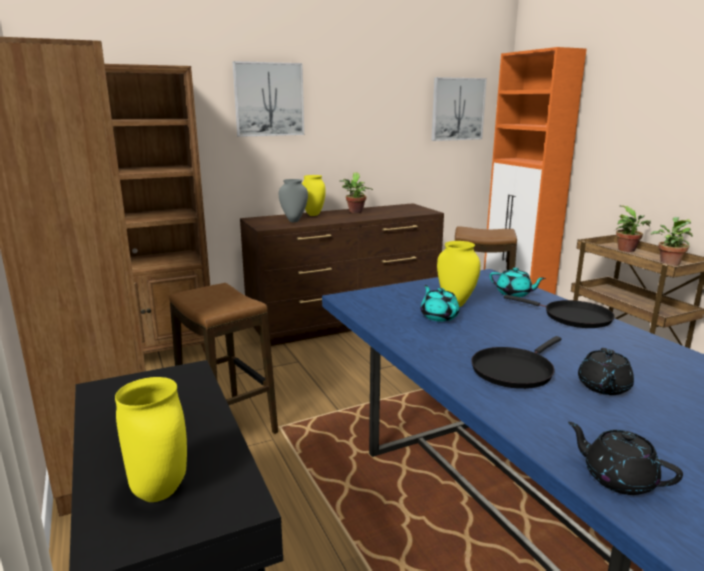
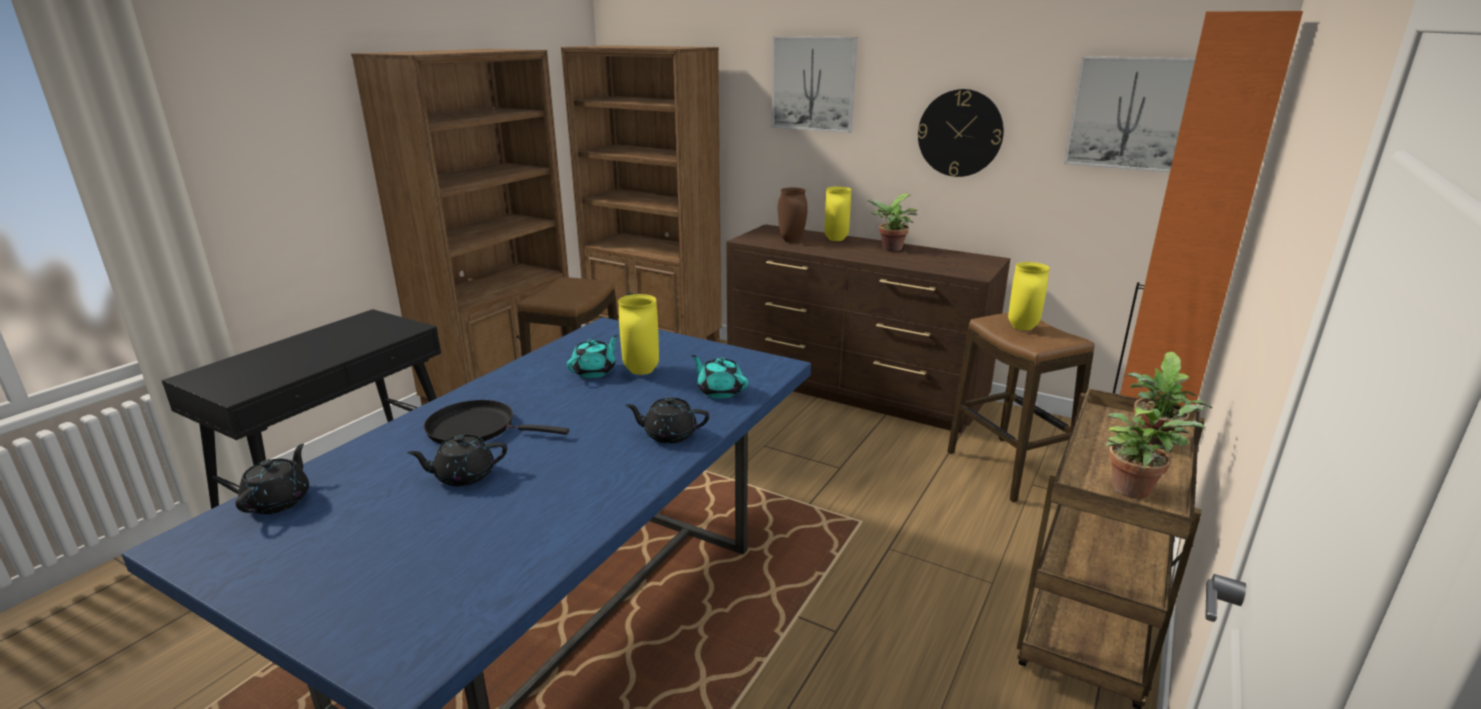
camera: 55 degrees right, 5 degrees up
(158, 493) = (244, 371): yellow vase -> yellow vase (1021, 327)
(293, 221) = (790, 241): grey vase -> brown vase
(374, 128) = (960, 133): none -> wall clock
(514, 293) = (720, 391): turquoise teapot -> turquoise teapot turned 135 degrees clockwise
(572, 317) = (669, 434): black frying pan -> black teapot

